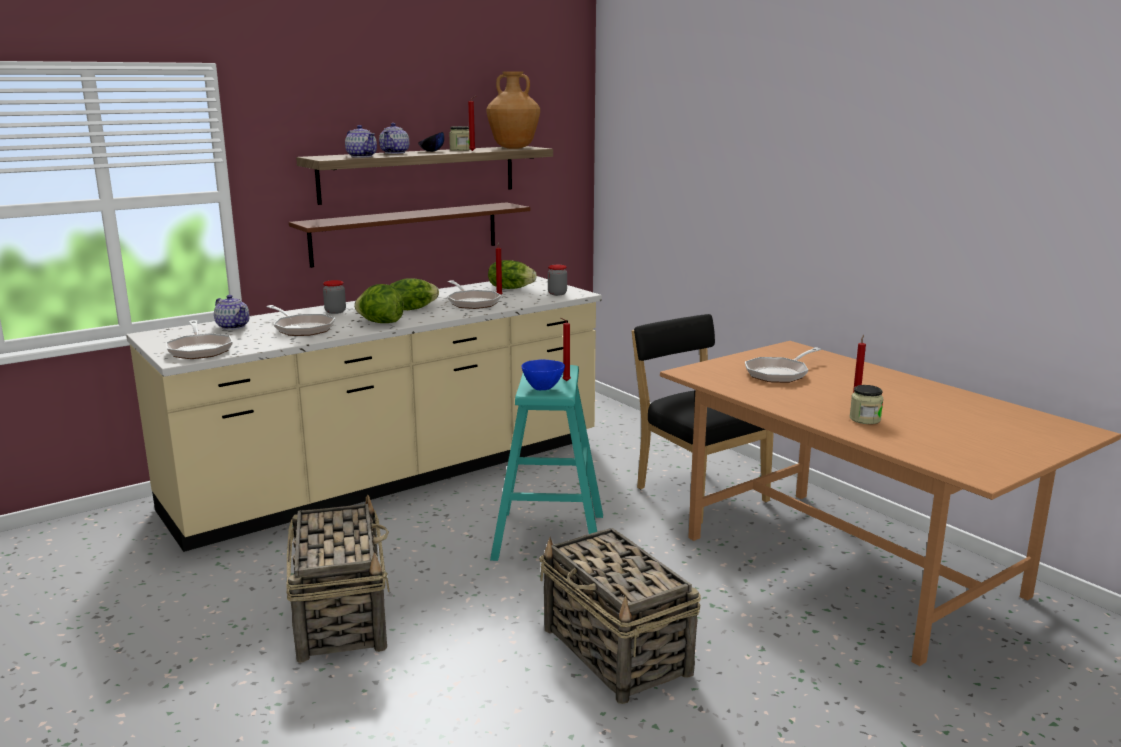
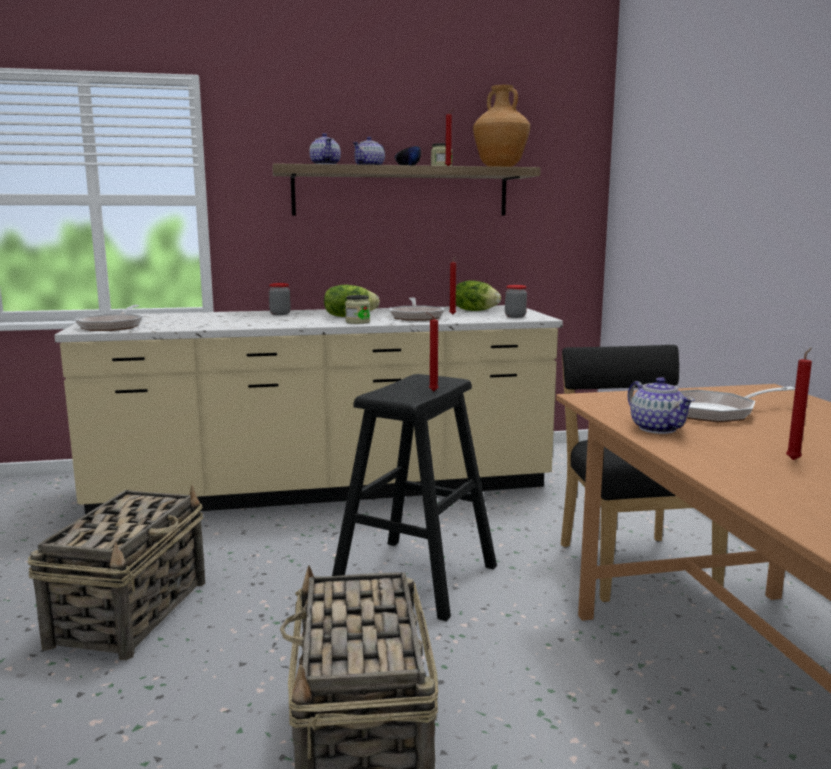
camera: 25 degrees right, 5 degrees down
(233, 326) = (176, 316): teapot -> teapot (657, 428)
(302, 328) = (225, 321): frying pan -> none
(380, 323) = (300, 322): lettuce -> none
(406, 233) = (384, 251): brown shelf -> none
(543, 388) = (396, 393): blue bowl -> none
(549, 536) = (415, 577): turquoise stool -> black stool
(865, 419) = (791, 477): jar -> jar (357, 322)

